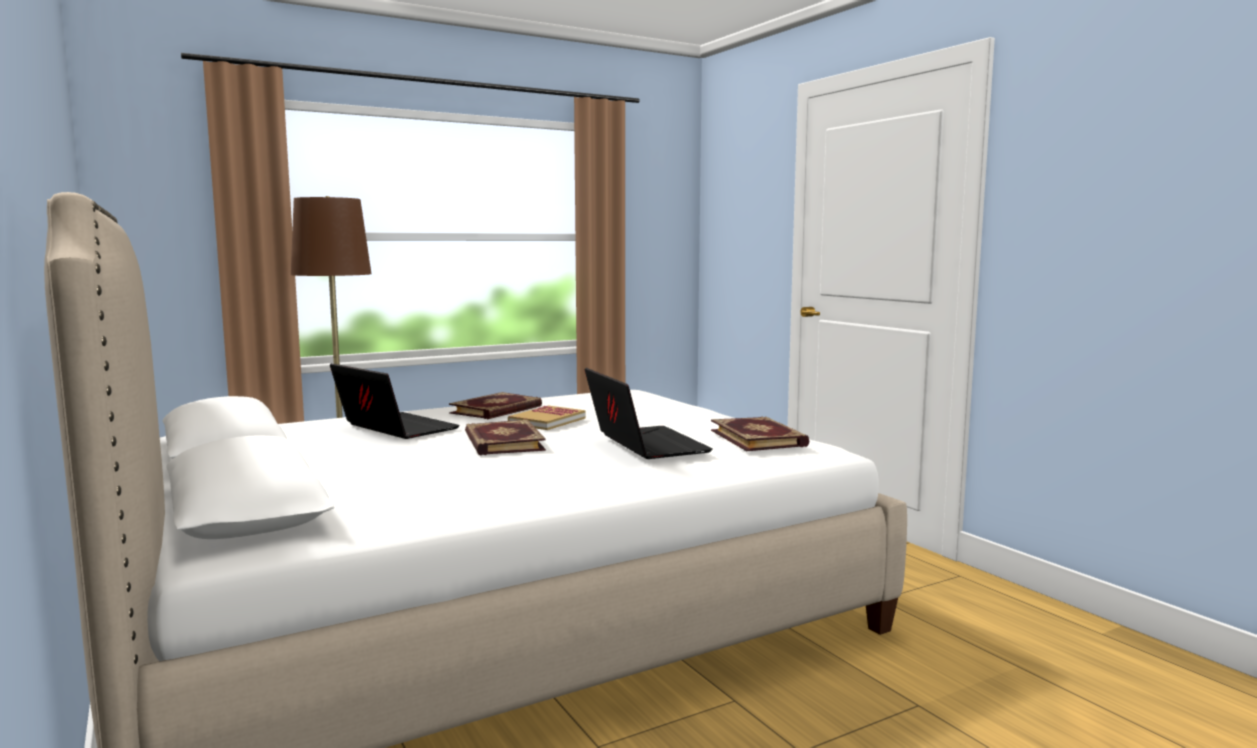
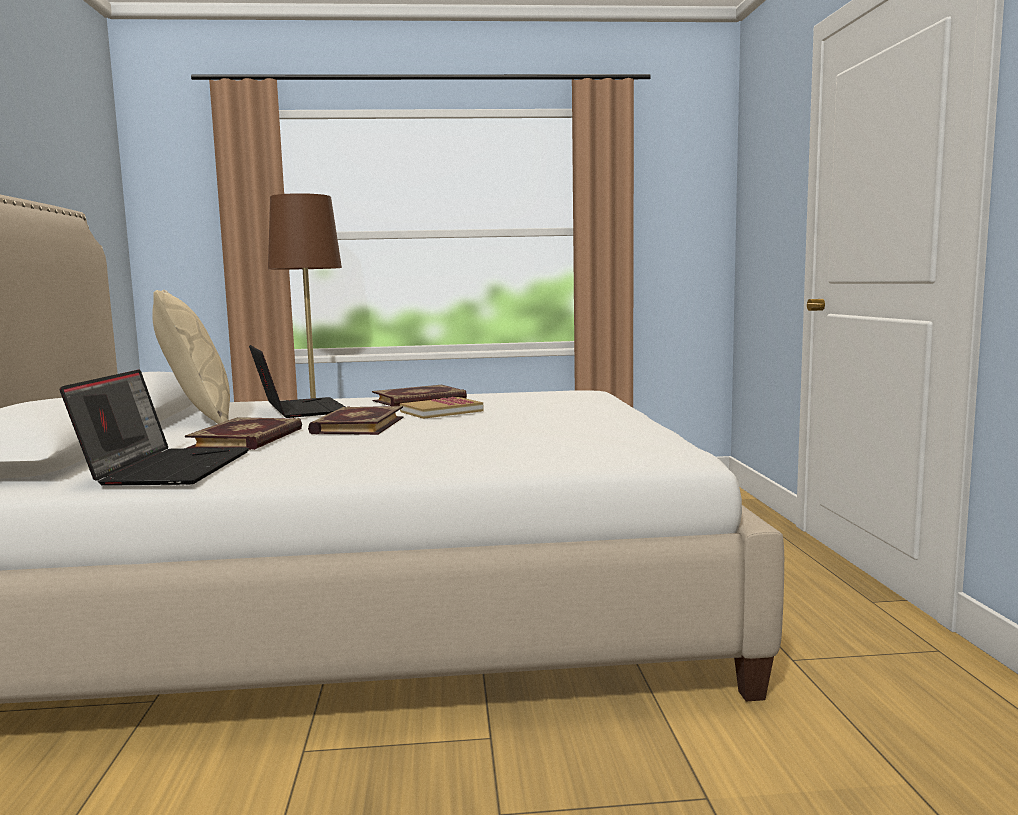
camera: 25 degrees right, 0 degrees up
(301, 446) = (197, 418): none -> beige pillow
(644, 444) = (475, 435): laptop -> laptop (167, 468)
(759, 438) = (615, 437): book -> book (249, 439)

